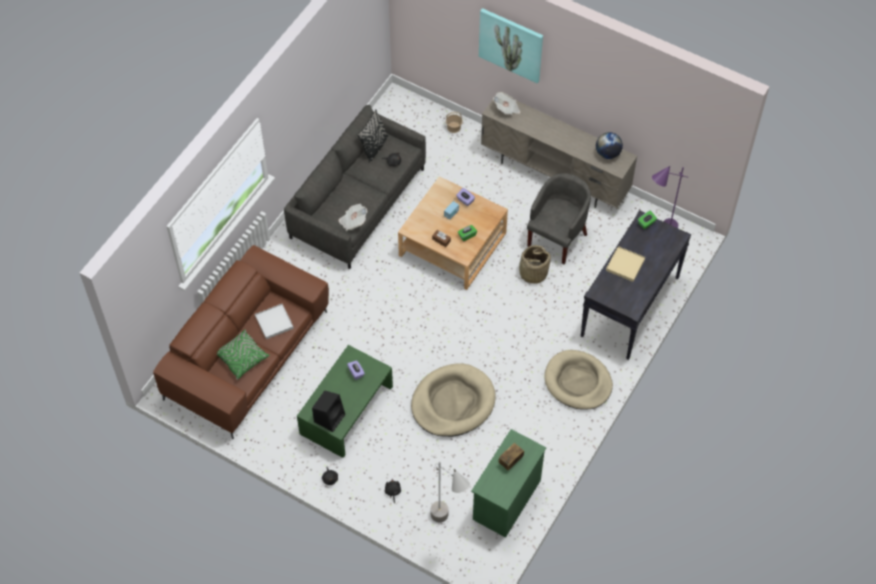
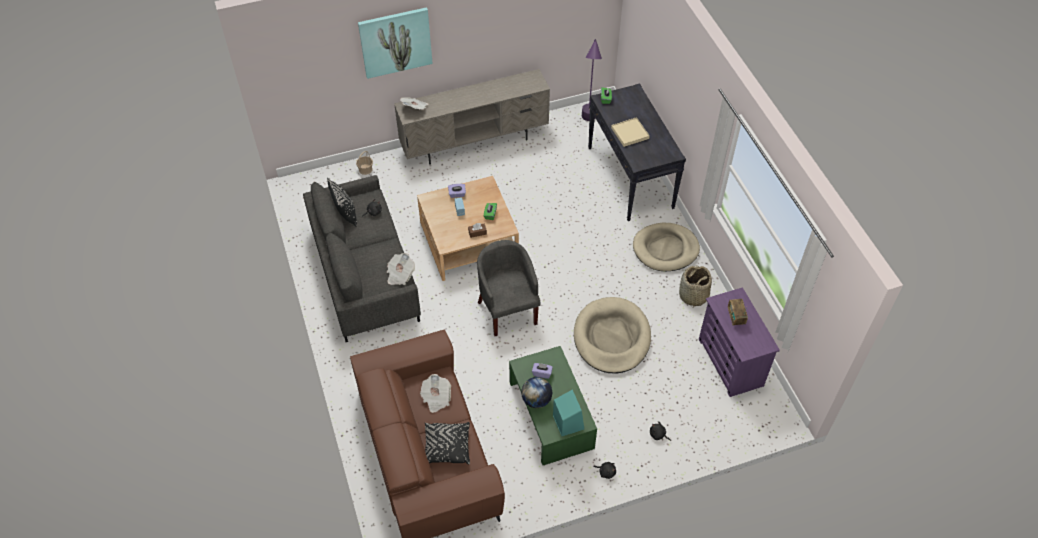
camera: 50 degrees left, 5 degrees down
(241, 358) = (447, 447): green pillow -> black pillow
(274, 322) = (436, 398): white tray -> newspaper
(329, 417) = (567, 421): black speaker -> turquoise speaker
(448, 525) = (721, 417): grey floor lamp -> none
(506, 500) = (730, 362): green dresser -> purple dresser
(533, 273) = (545, 211): basket -> basket (693, 296)
(557, 237) = (529, 177): grey armchair -> grey armchair (507, 310)
(607, 153) = (519, 82): globe -> globe (536, 400)

